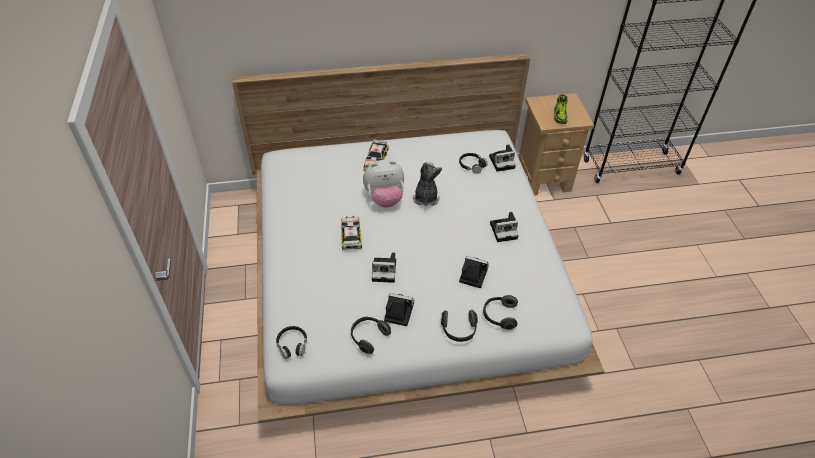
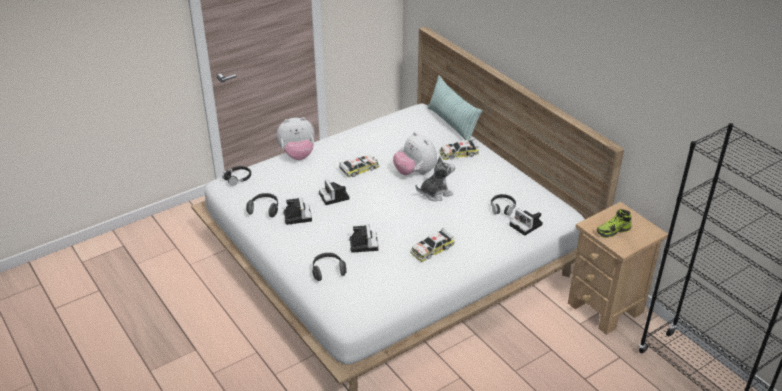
camera: 65 degrees right, 10 degrees down
(285, 277) = (297, 155): none -> plush toy
(323, 146) = (452, 124): none -> pillow
(459, 330) = (298, 253): headphones -> none
(504, 230) = (432, 249): camera -> toy car

